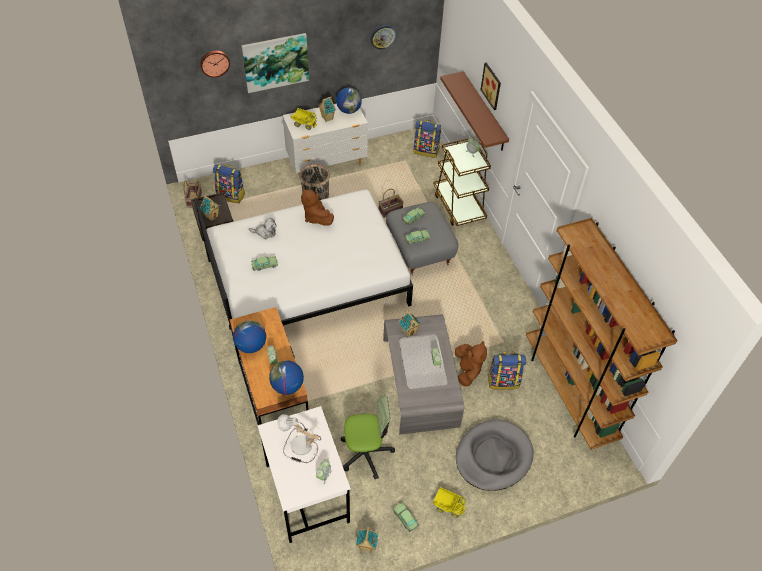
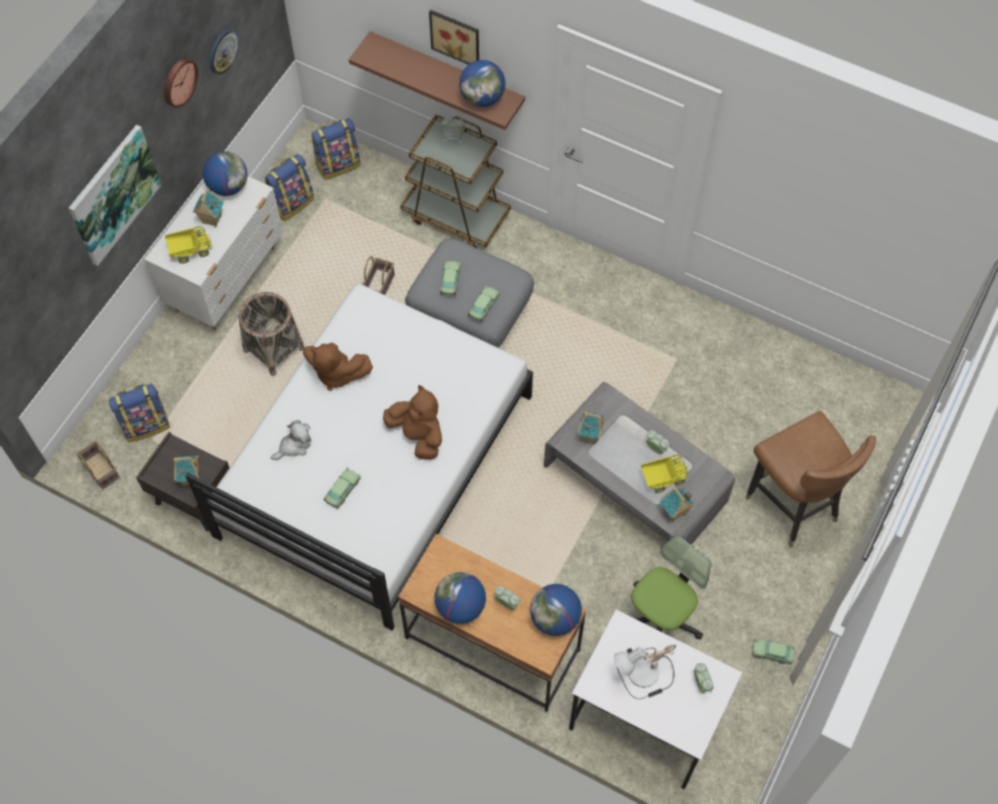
camera: 40 degrees left, 10 degrees up
(214, 63) = (43, 260): wall clock -> wall clock (178, 82)
(366, 546) = (763, 719): toy house -> toy house (674, 513)
(448, 506) = (800, 600): toy truck -> toy truck (662, 478)
(467, 371) = (672, 427): brown plush toy -> brown plush toy (418, 435)
(486, 127) = (482, 98): none -> globe
(493, 456) = (792, 505): grey dog bed -> brown chair
(503, 380) = (720, 407): backpack -> backpack (291, 202)
(569, 392) = (798, 363): brown bookcase -> none

